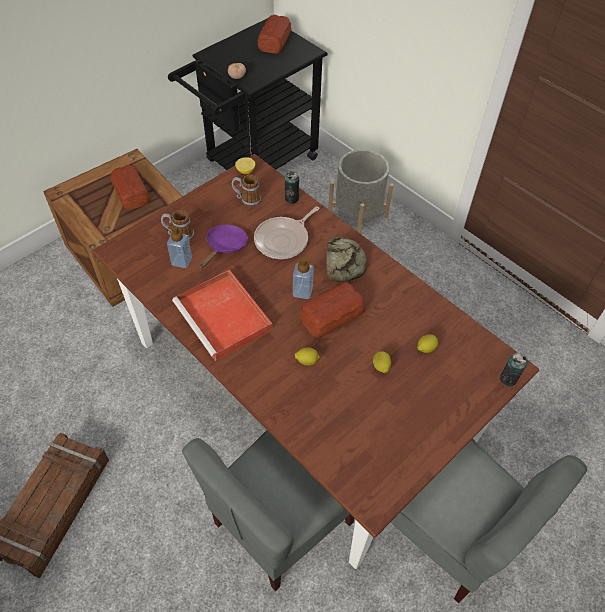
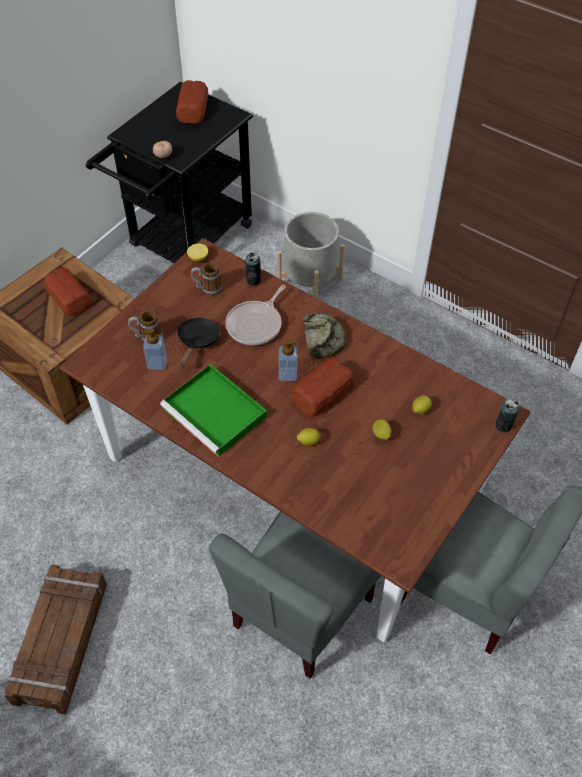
camera: 10 degrees left, 0 degrees up
(224, 317) = (216, 413): red tray -> green tray
(225, 247) = (197, 341): purple frying pan -> black frying pan

